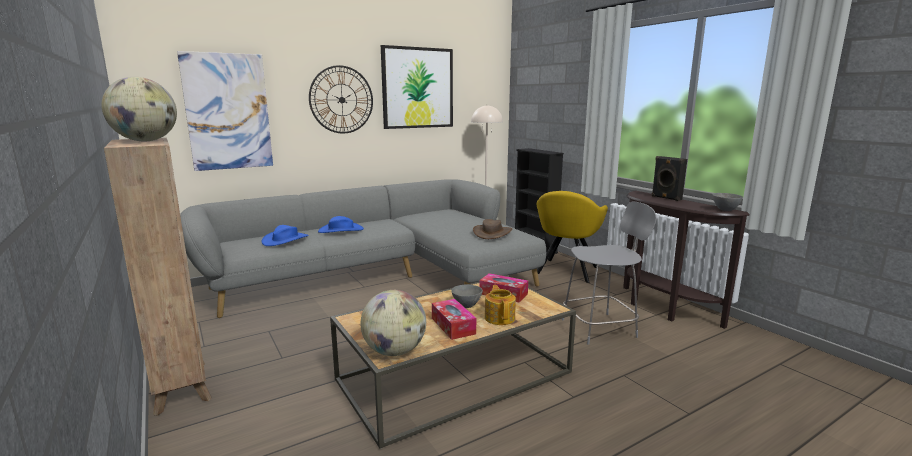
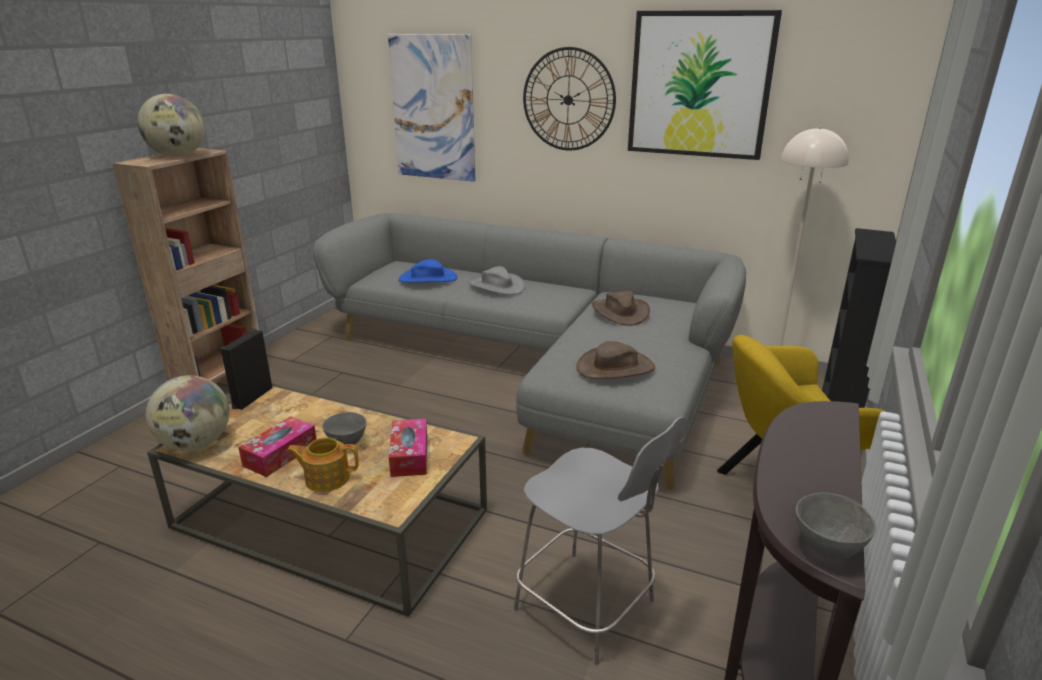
camera: 55 degrees right, 10 degrees up
(341, 230) = (496, 286): blue hat -> grey hat
(435, 218) = (620, 312): none -> brown hat
(500, 318) = (326, 478): teapot -> teapot turned 135 degrees counterclockwise
(666, 198) = (832, 450): black speaker -> black speaker (251, 397)

